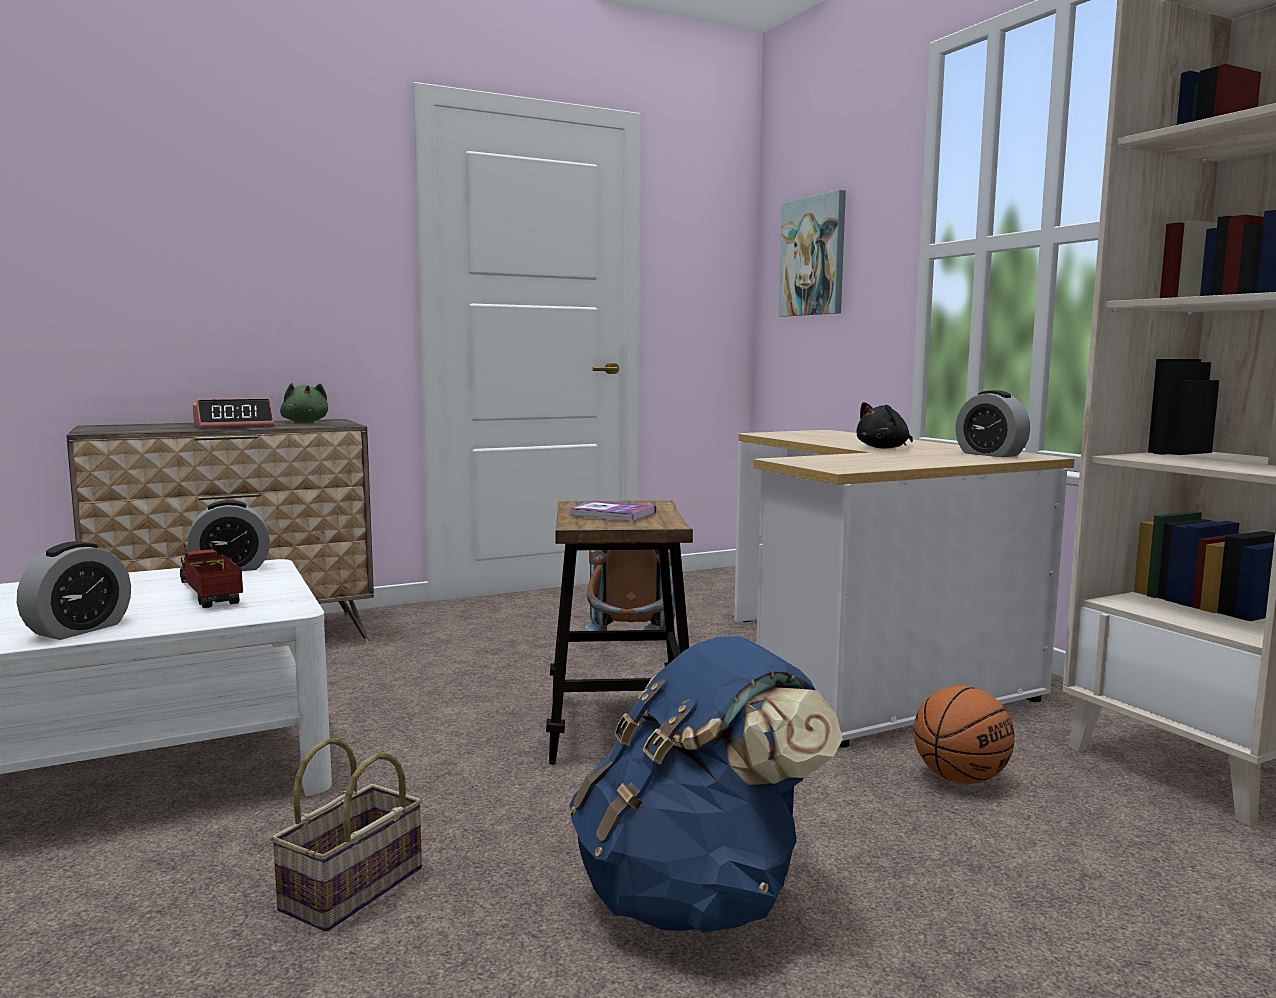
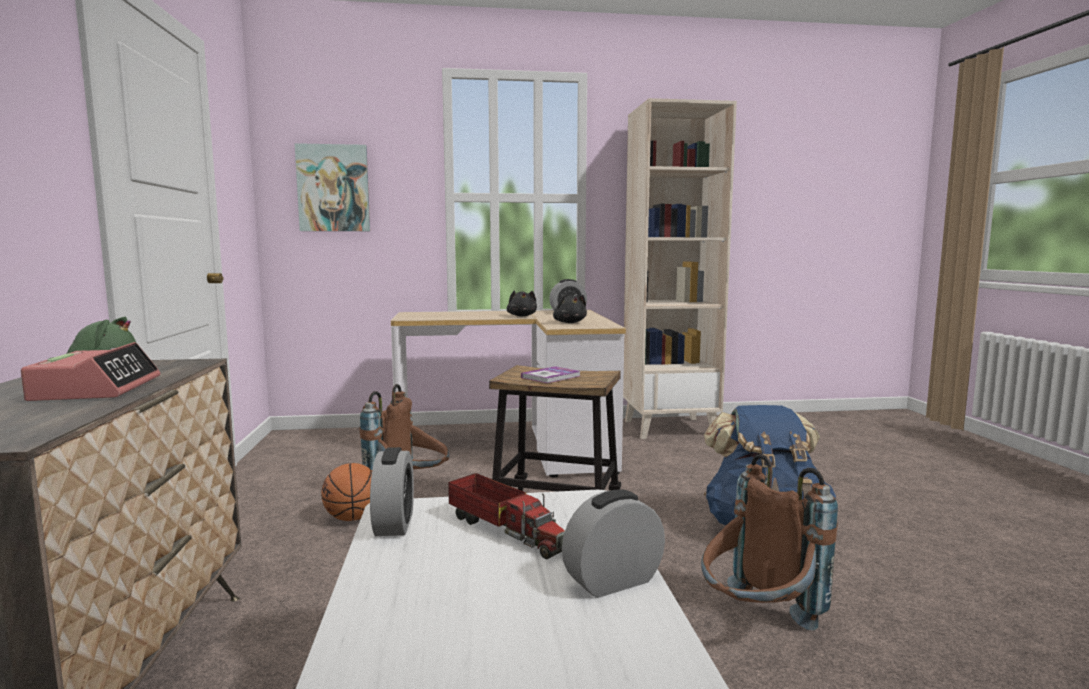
camera: 70 degrees left, 0 degrees up
(79, 629) = (613, 581): alarm clock -> alarm clock turned 75 degrees counterclockwise
(208, 594) = (505, 530): toy truck -> toy truck turned 120 degrees counterclockwise
(352, 891) = (757, 624): basket -> brown backpack
(844, 459) = (569, 323): none -> black plush toy
(960, 778) = (663, 461): basketball -> basketball (352, 518)

